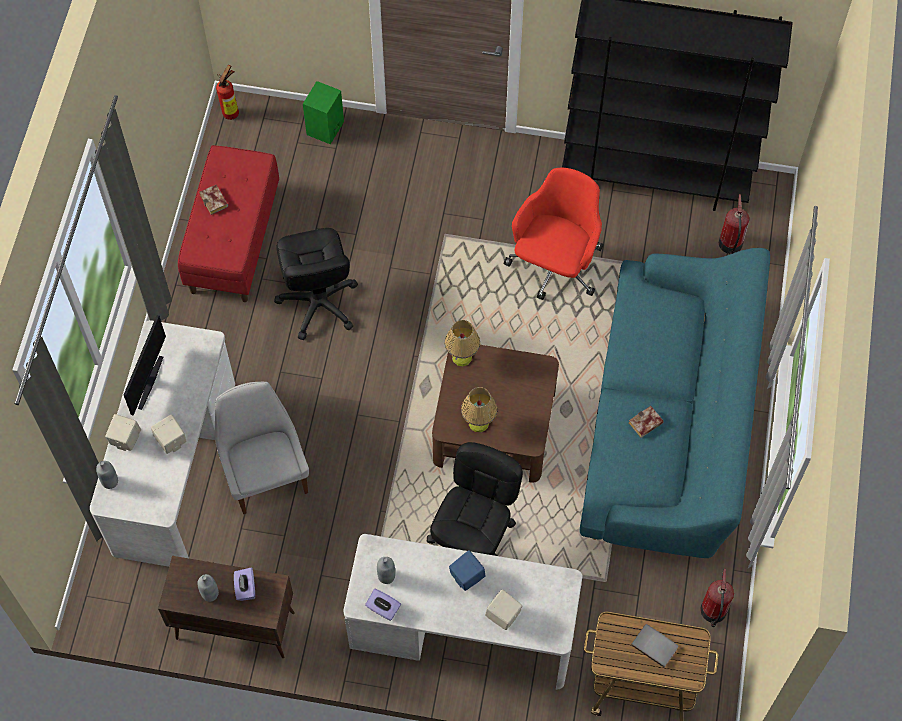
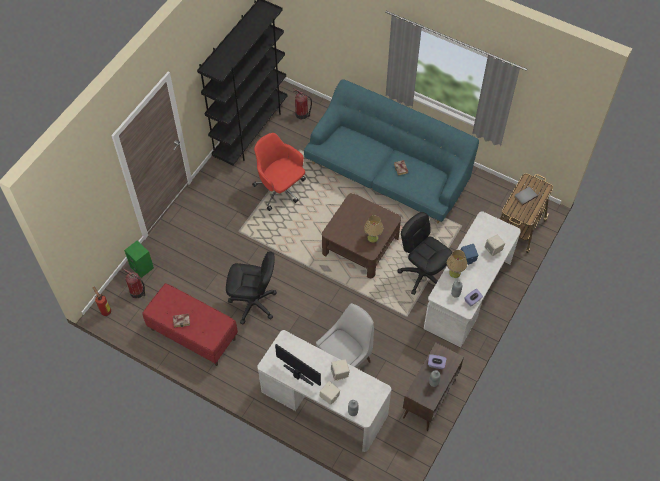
camera: 70 degrees left, 5 degrees down
(266, 474) = (346, 359): white chair -> white chair turned 135 degrees clockwise
(462, 357) = (332, 233): table lamp -> table lamp (454, 272)
(713, 612) = (491, 188): fire extinguisher -> fire extinguisher (138, 292)

